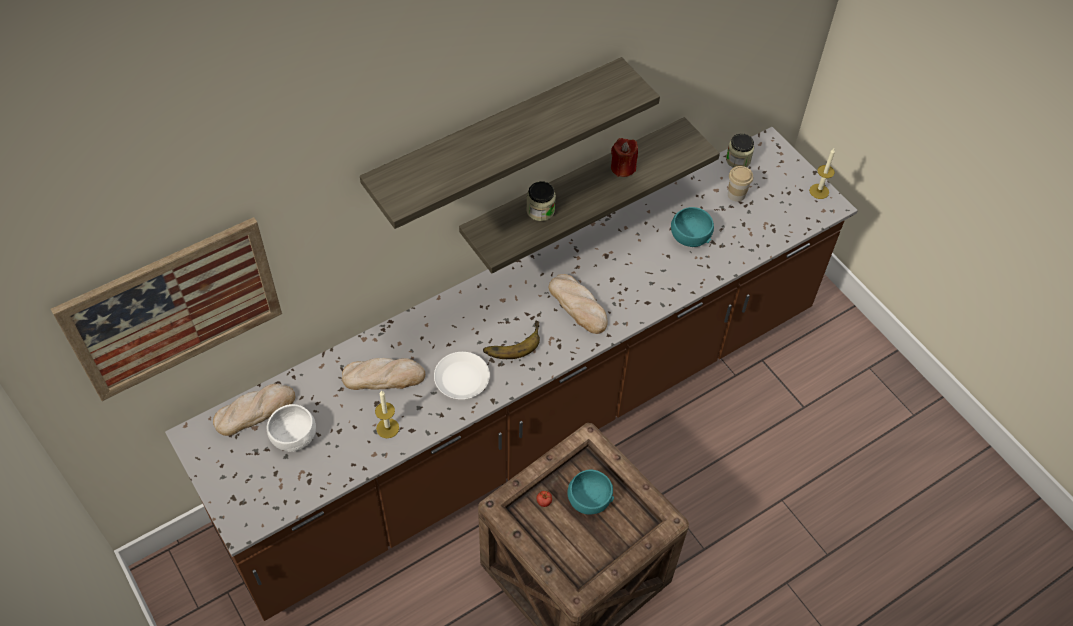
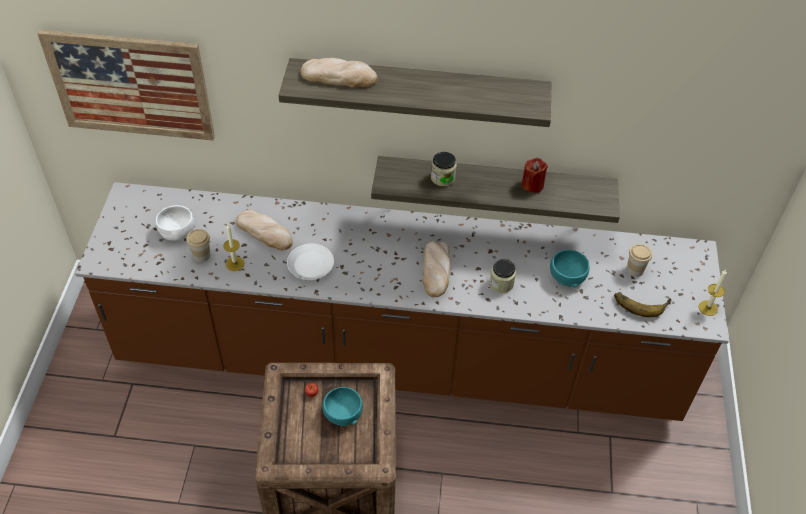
camera: 40 degrees right, 5 degrees down
(255, 410) = (172, 203): bread -> bread (339, 76)
(345, 443) = (201, 255): none -> cup
(511, 341) = (367, 264): banana -> banana (641, 302)
(738, 160) = (661, 248): jar -> jar (501, 283)

